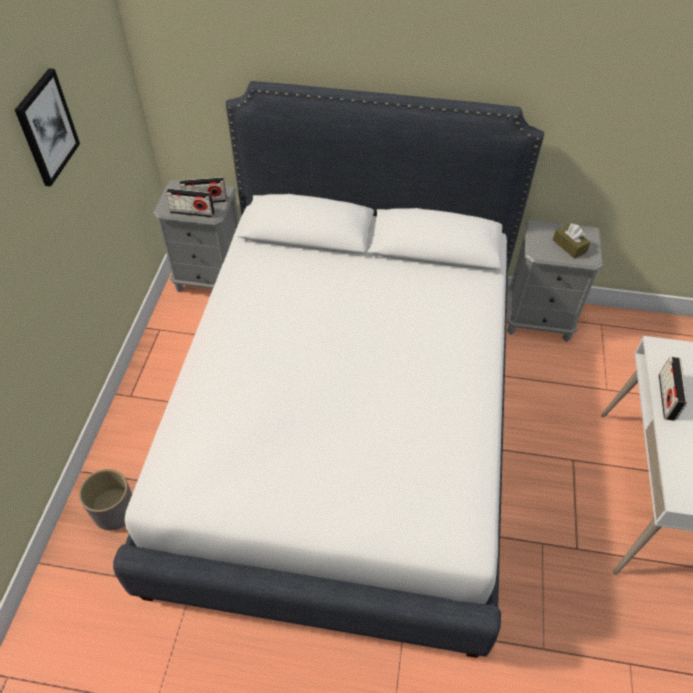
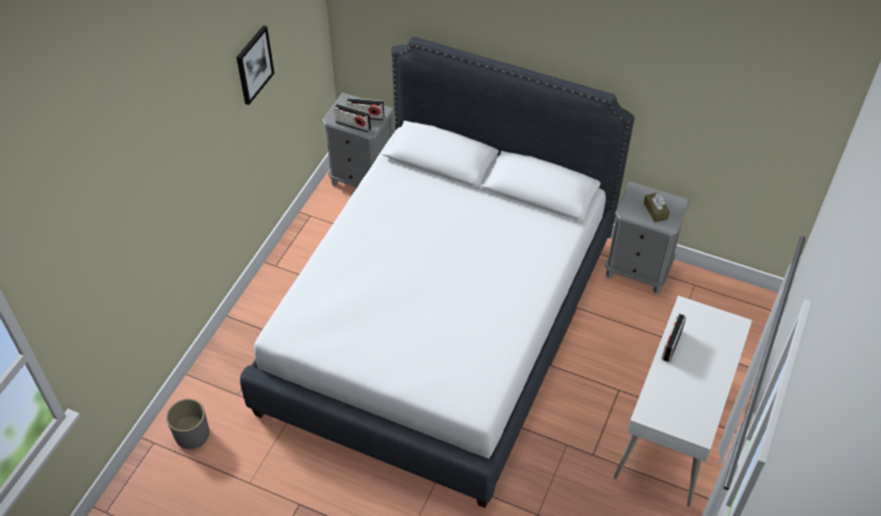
camera: 15 degrees right, 0 degrees up
(115, 511) = (247, 350): grey planter -> grey planter (192, 434)

